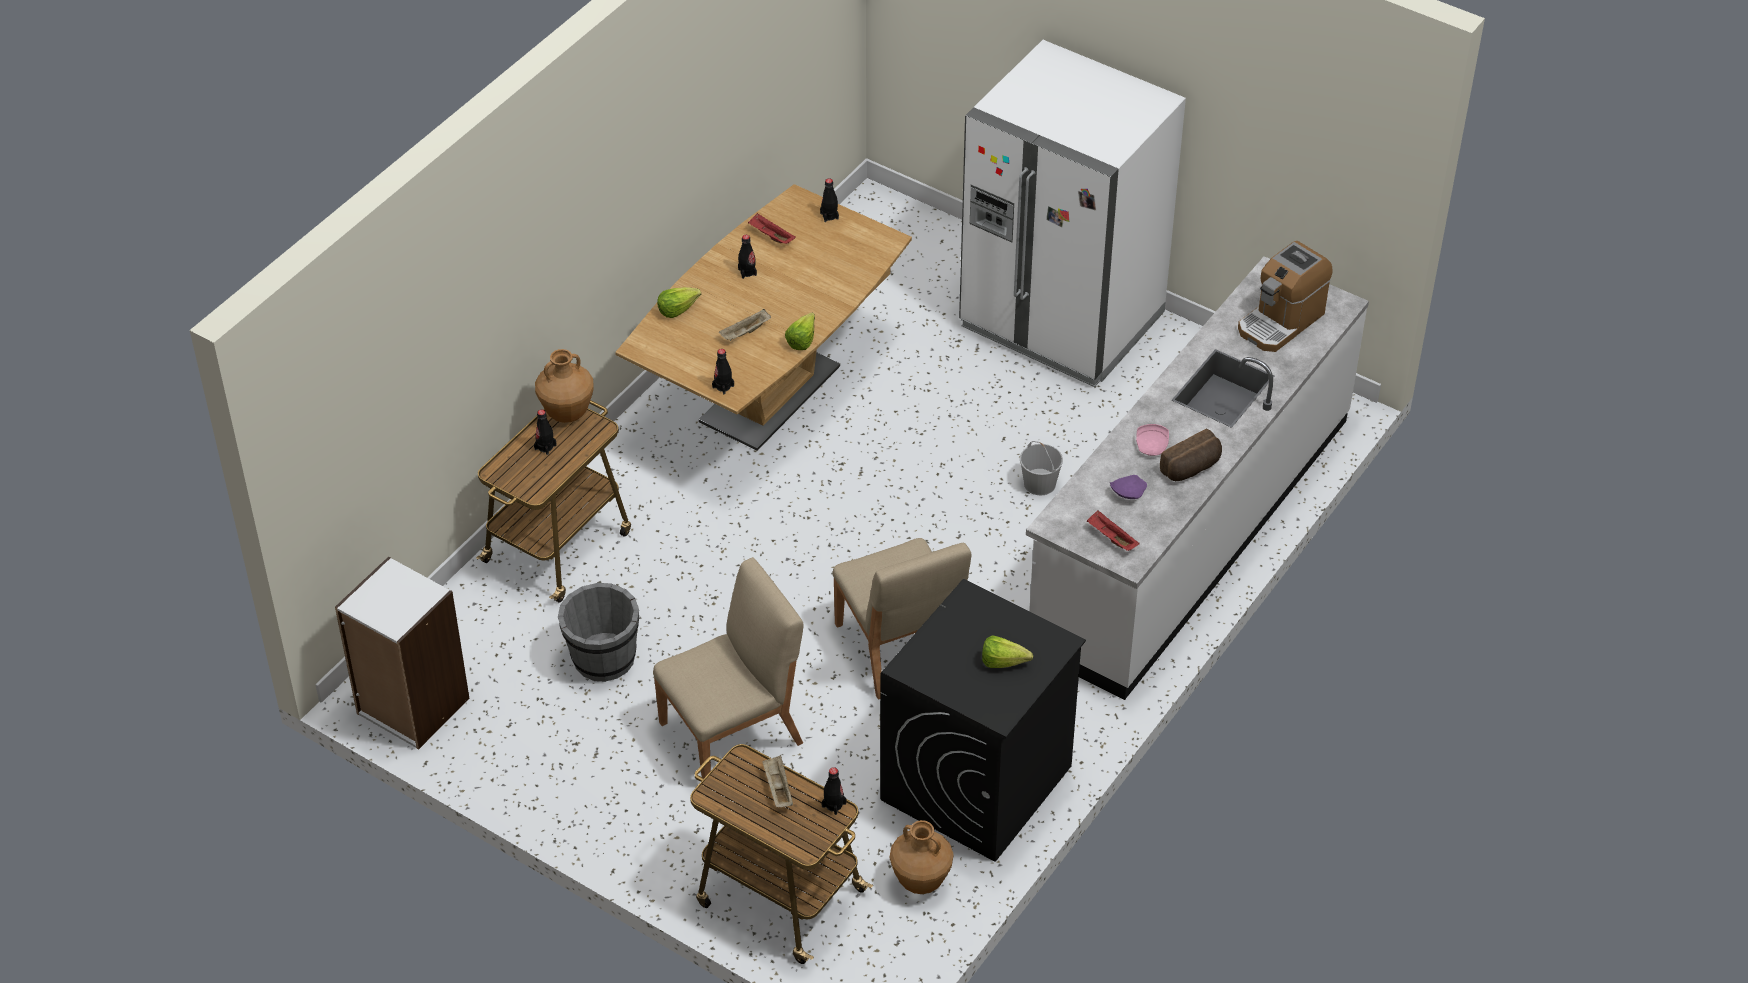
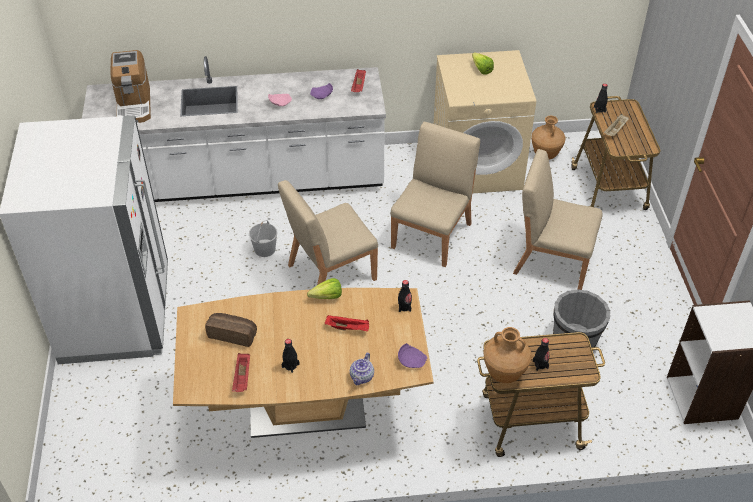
camera: 130 degrees left, 0 degrees up
(655, 352) = (411, 360): none -> purple plate
(677, 309) = (362, 377): lettuce -> teapot
(745, 333) = (348, 328): beige tray -> red tray
(829, 216) = (192, 360): black bottle -> none
(938, 518) = (330, 272): none -> beige chair
(976, 784) = (477, 167): black washing machine -> beige washing machine
(1192, 468) = (281, 84): bread -> bread (233, 334)
(1280, 321) = (134, 104): coffee machine -> coffee machine turned 75 degrees clockwise

